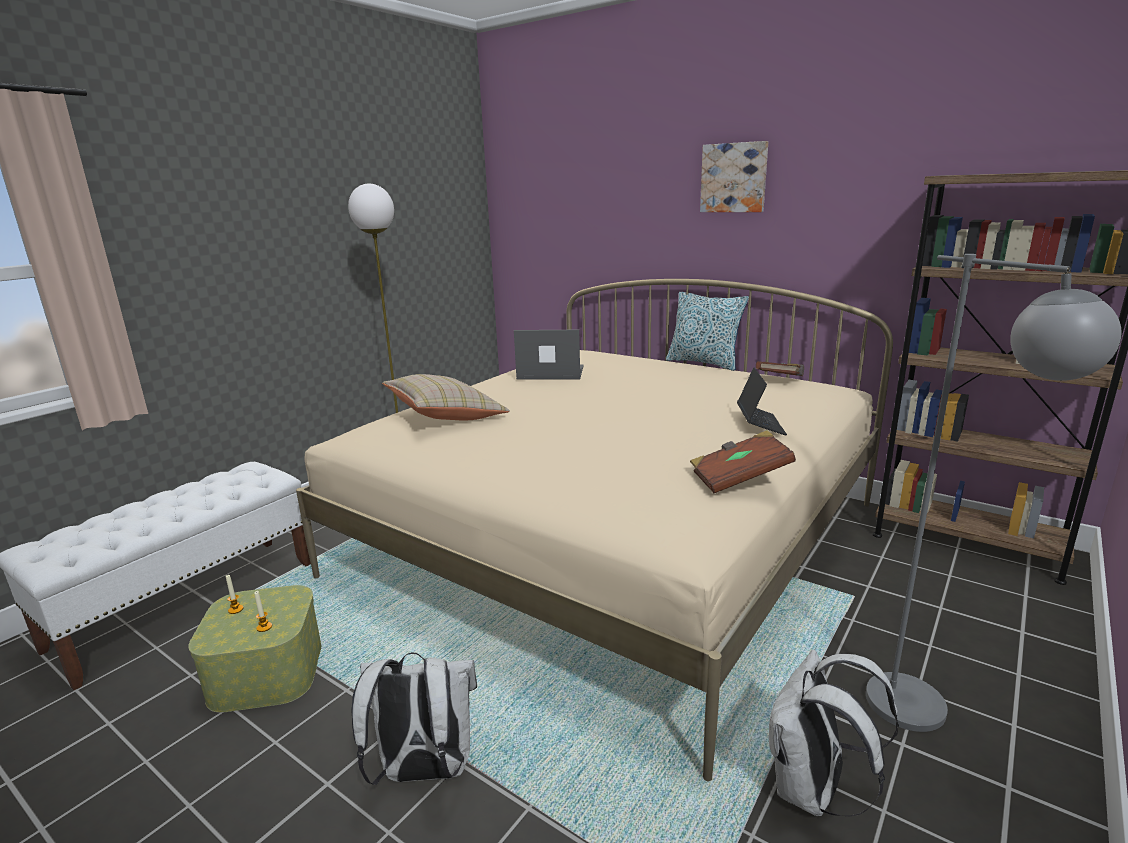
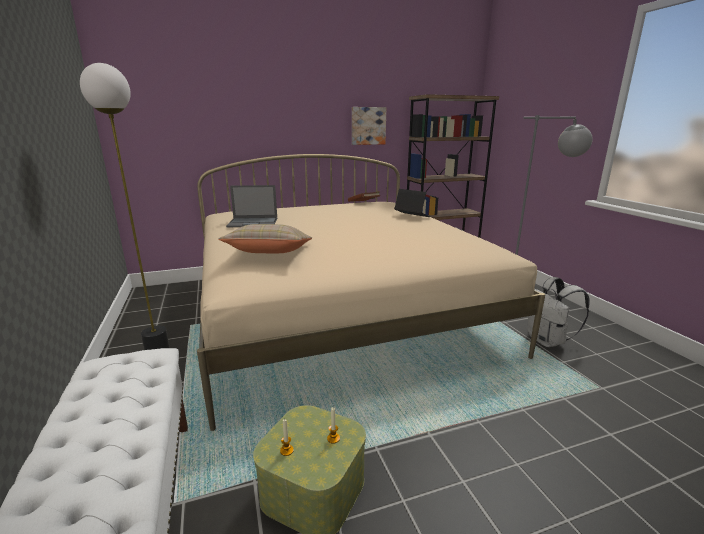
camera: 55 degrees left, 0 degrees up
(424, 772) = (478, 436): white backpack -> none
(549, 373) = (253, 222): laptop -> laptop turned 135 degrees counterclockwise
(704, 363) = (311, 204): pillow -> none
(734, 178) = (312, 92): picture -> picture (368, 126)
(739, 478) = (463, 231): brown book -> none

